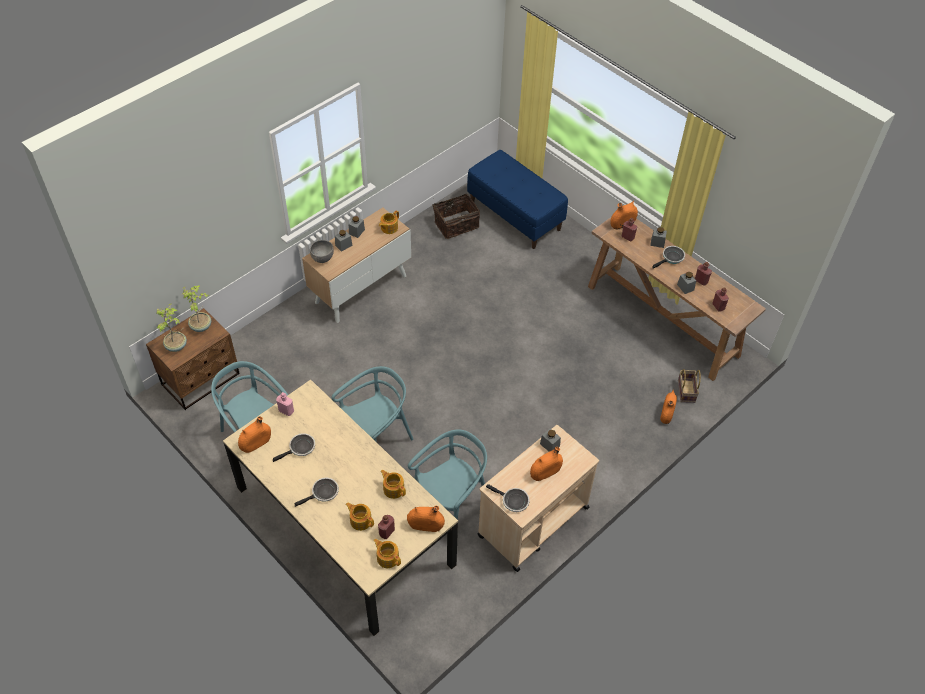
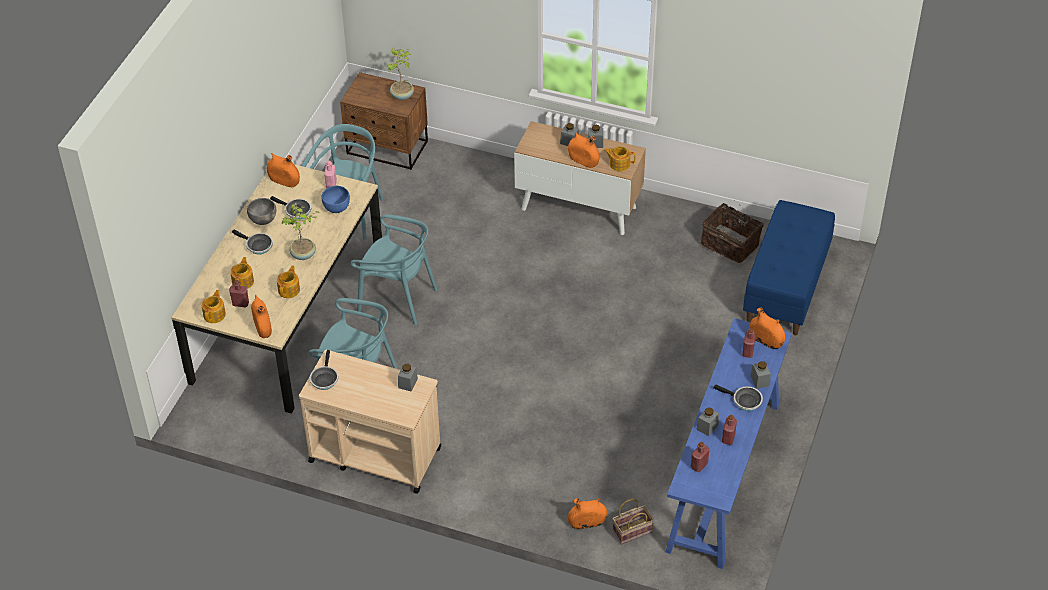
camera: 65 degrees right, 5 degrees down
(177, 346) = (370, 91): potted plant -> potted plant (304, 255)
(318, 418) = (336, 208): none -> blue bowl
(322, 258) = (540, 135): grey bowl -> grey bowl (263, 220)
(545, 472) = (372, 391): orange vase -> orange vase (583, 161)
(663, 321) = (723, 477): brown console table -> blue console table

